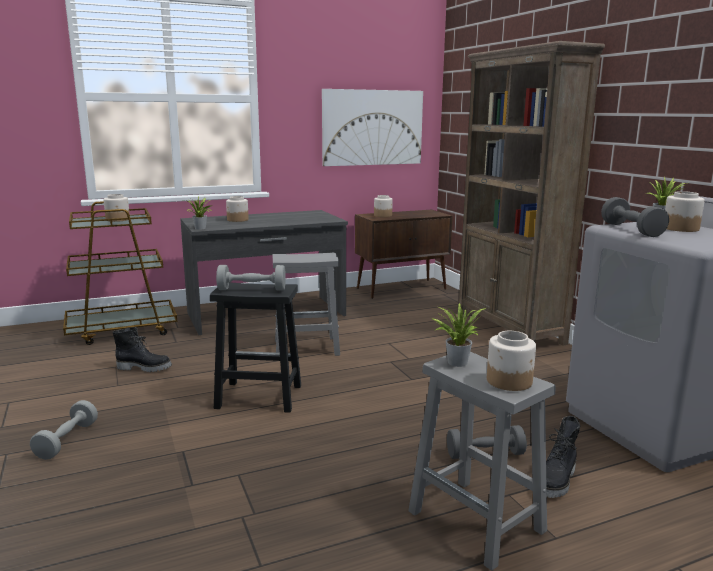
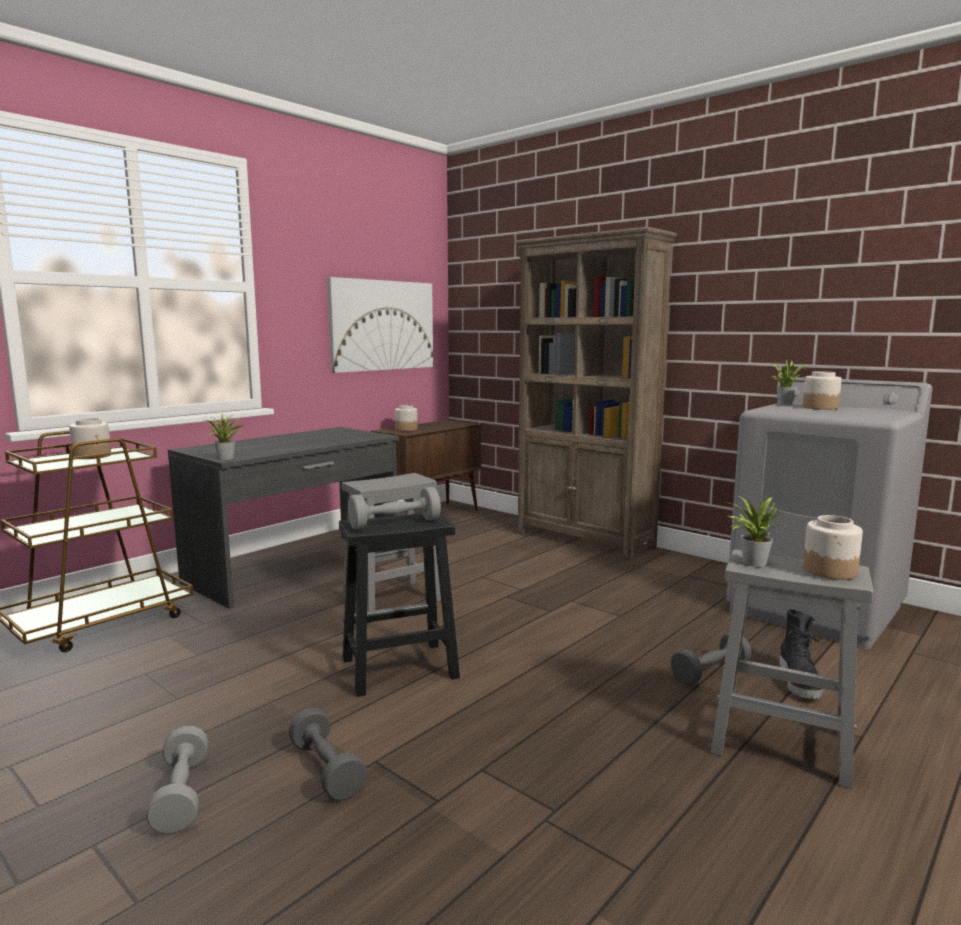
camera: 25 degrees left, 5 degrees down
(144, 368) = (195, 666): black boot -> none
(237, 220) = (256, 445): jar -> none
(631, 230) = (789, 411): grey dumbbell -> grey dumbbell (326, 770)

